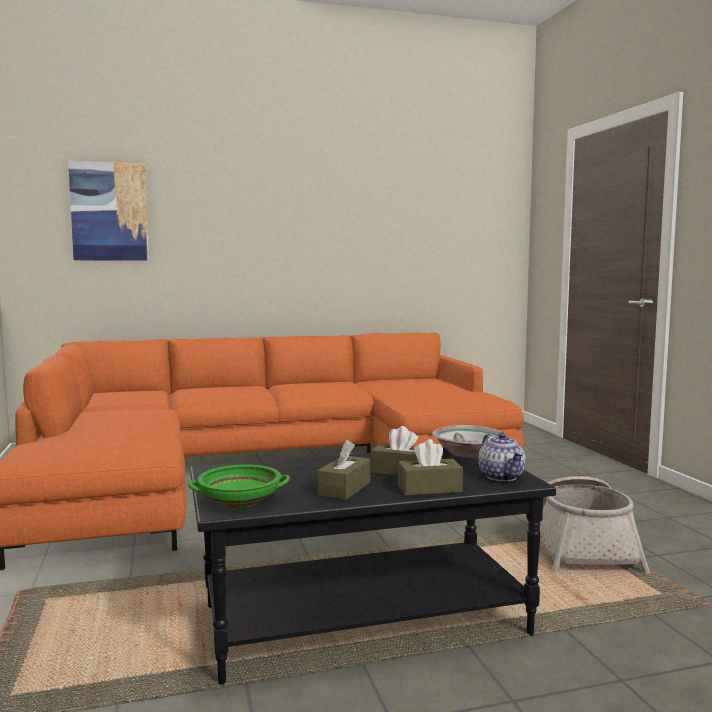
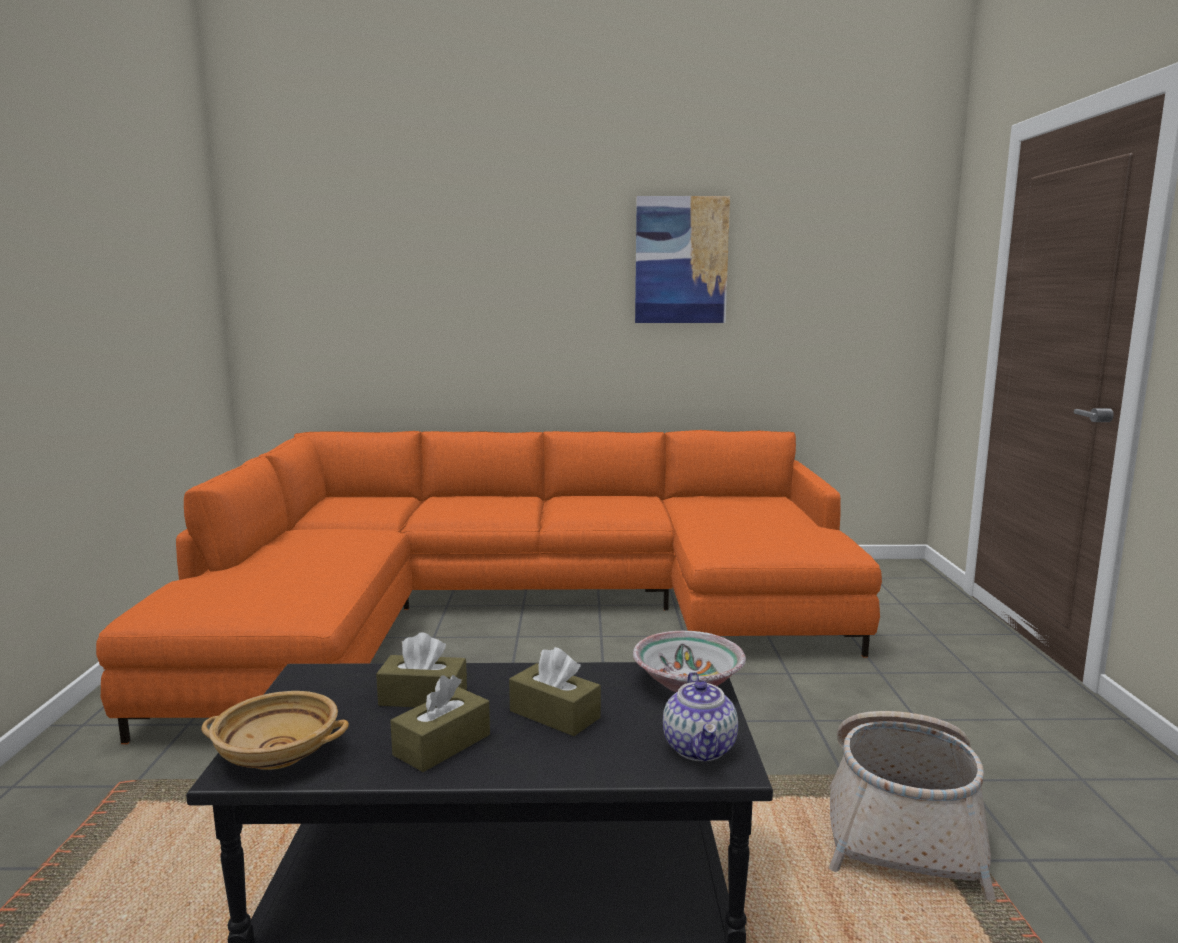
camera: 15 degrees right, 5 degrees up
(109, 212) = (354, 265): picture -> picture (681, 260)
(239, 502) = (276, 754): green bowl -> beige bowl
(429, 489) = (565, 763): brown tissue box -> brown tissue box (423, 697)

